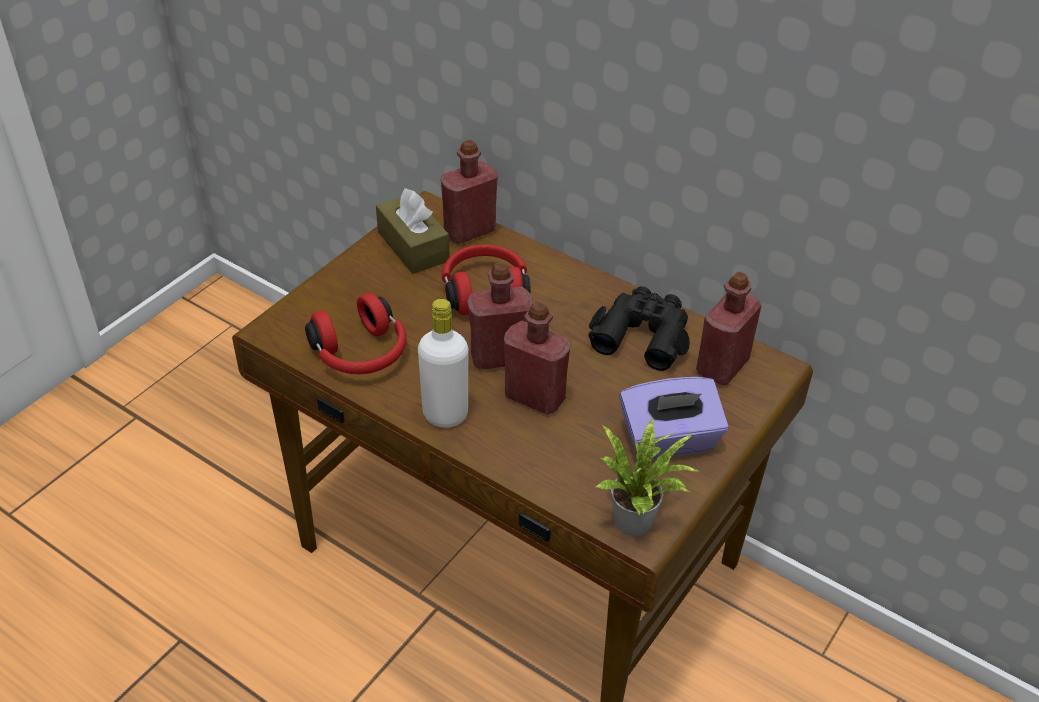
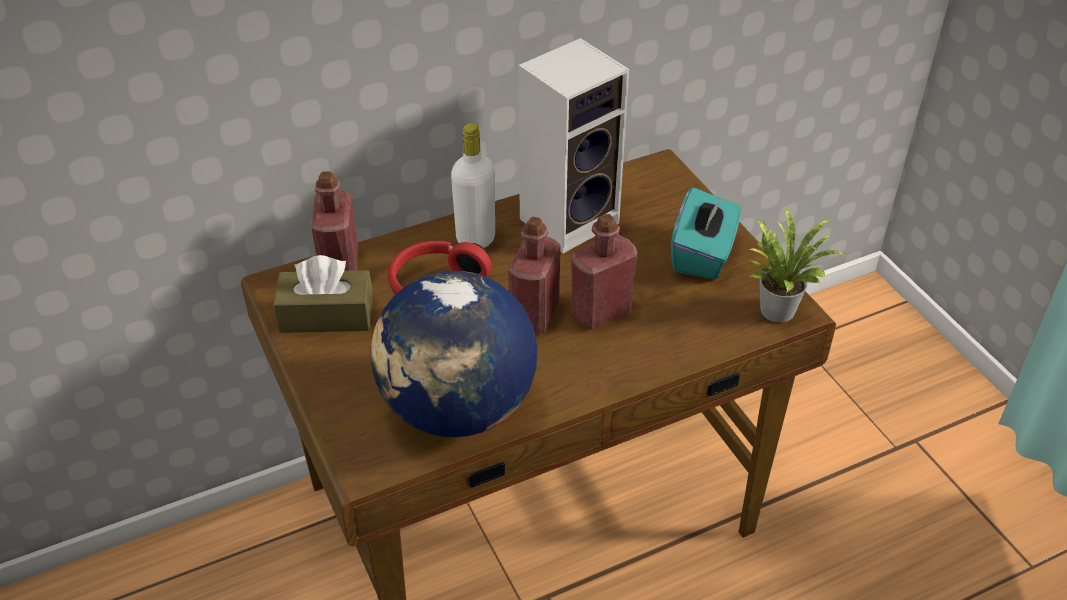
camera: 60 degrees left, 0 degrees up
(361, 354) = (457, 409): red headphones -> globe
(445, 414) = (583, 378): white bottle -> white bottle (475, 239)
(642, 334) = (571, 218): black binoculars -> speaker
(669, 440) = (703, 254): purple tissue box -> turquoise tissue box
(722, 366) = (640, 192): red bottle -> none

